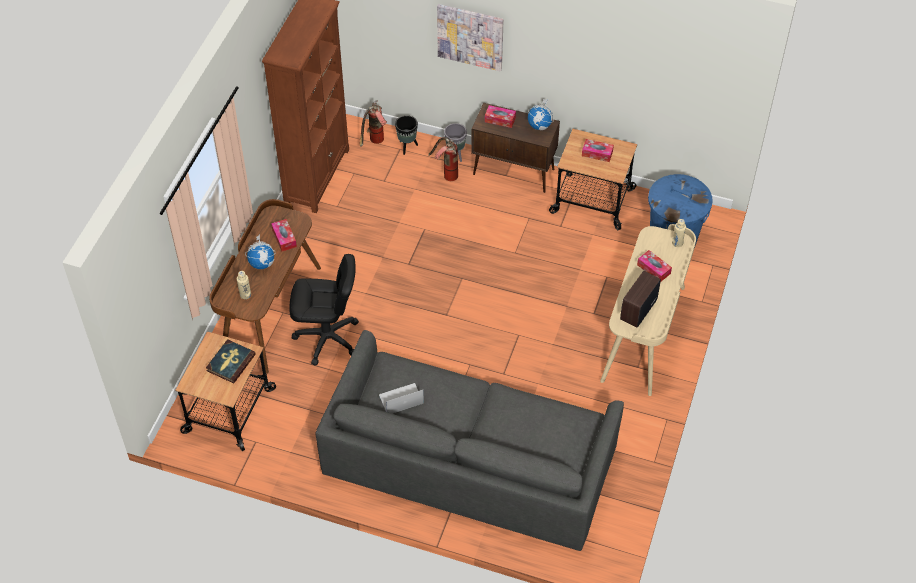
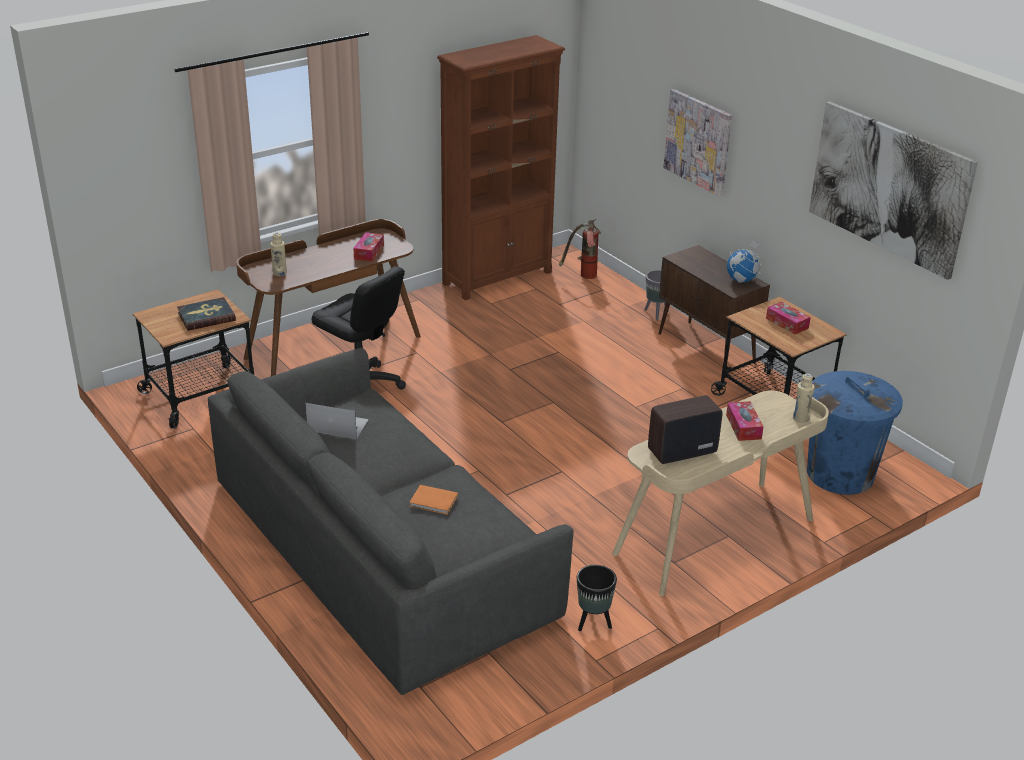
camera: 35 degrees right, 20 degrees down
(262, 263) = (325, 260): globe -> none
(407, 146) = (612, 291): black planter -> black planter (593, 622)
(445, 174) = (629, 323): fire extinguisher -> none
(500, 119) = (701, 261): tissue box -> none
(517, 423) = (434, 502): none -> orange book
(658, 55) = (889, 187): none -> picture

